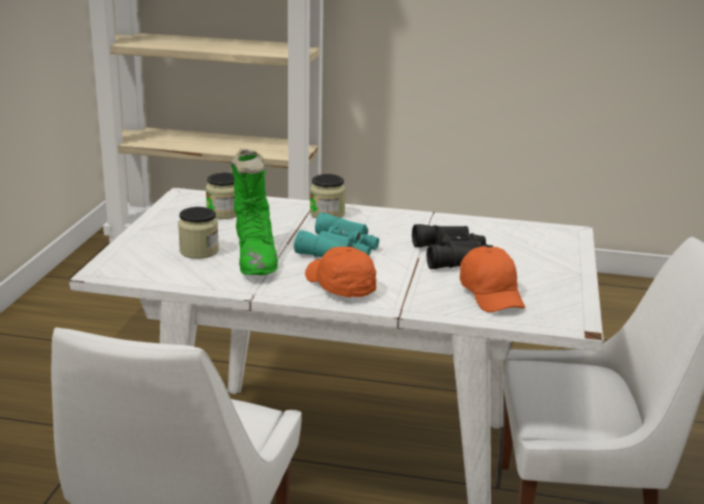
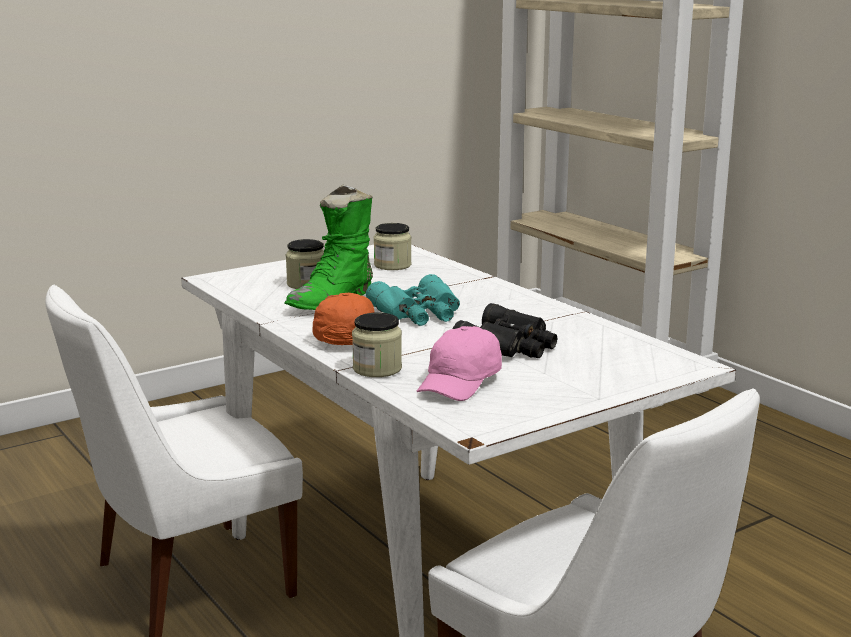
camera: 45 degrees right, 5 degrees down
(327, 214) = (476, 287): jar -> jar (377, 369)
(491, 294) = (460, 382): orange cap -> pink cap

